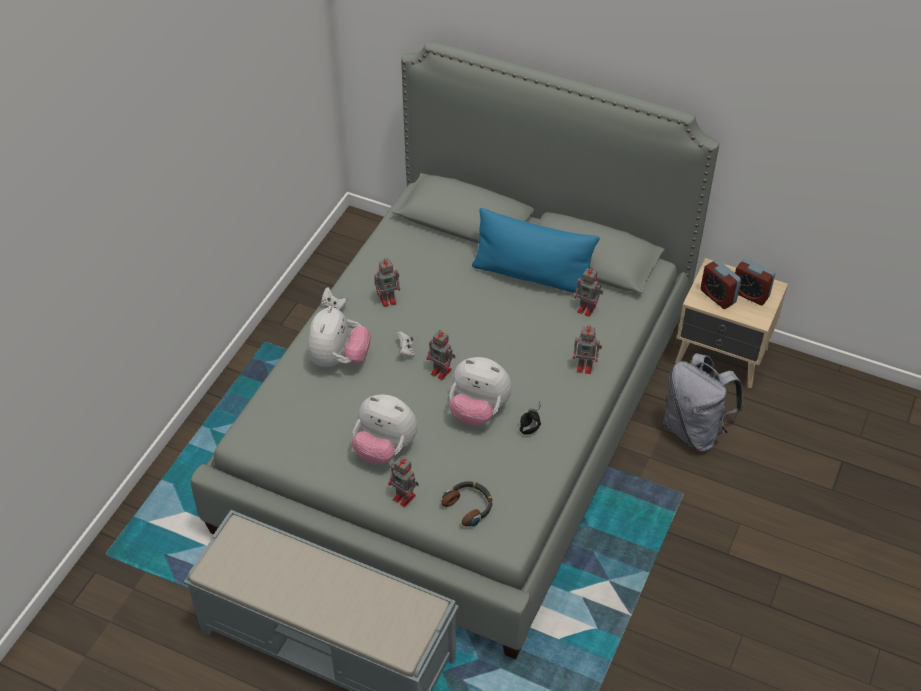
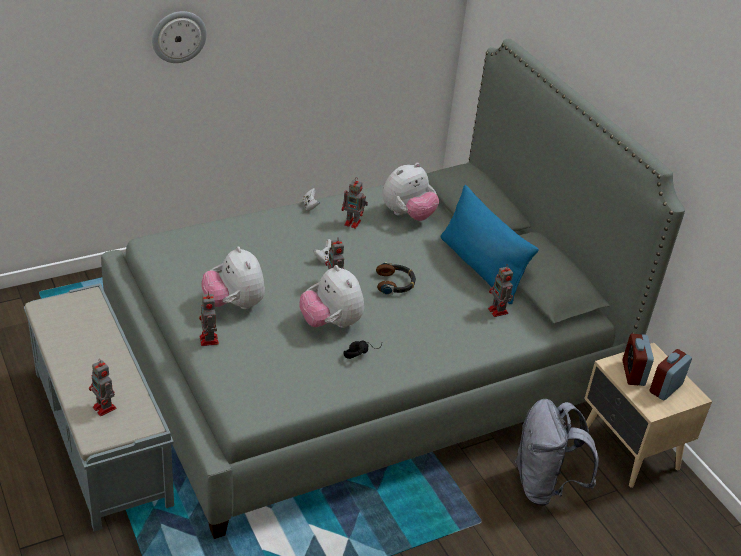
camera: 35 degrees right, 10 degrees down
(142, 217) = (178, 36): none -> wall clock
(338, 359) = (272, 236): plush toy -> plush toy (408, 215)
(469, 506) = (246, 374): headphones -> headphones (395, 283)
(585, 367) = (450, 345): toy robot -> toy robot (105, 408)
(750, 294) = (665, 388): alarm clock -> alarm clock turned 60 degrees clockwise

